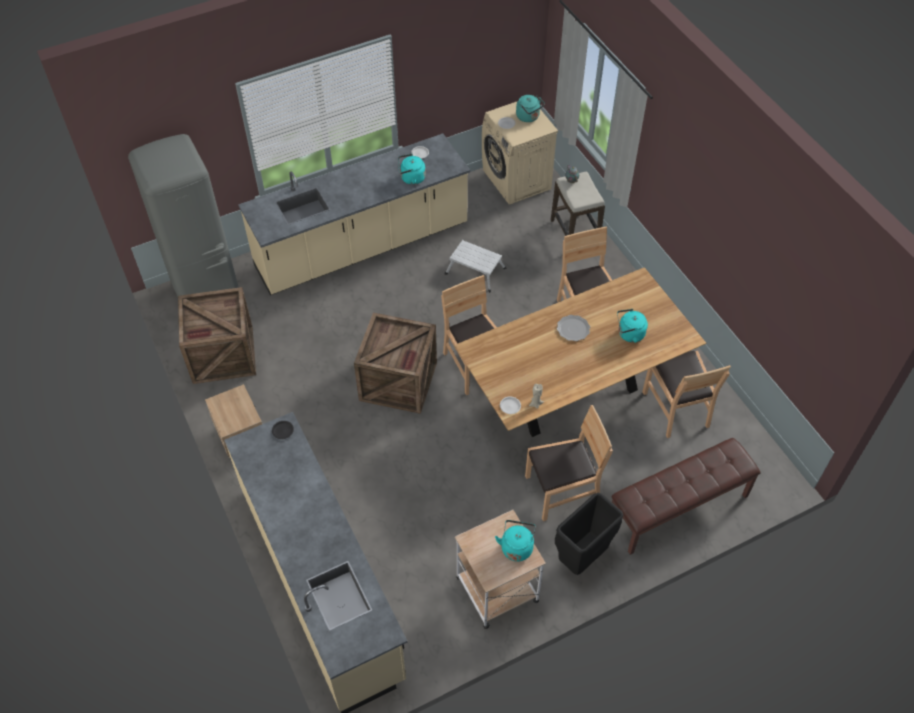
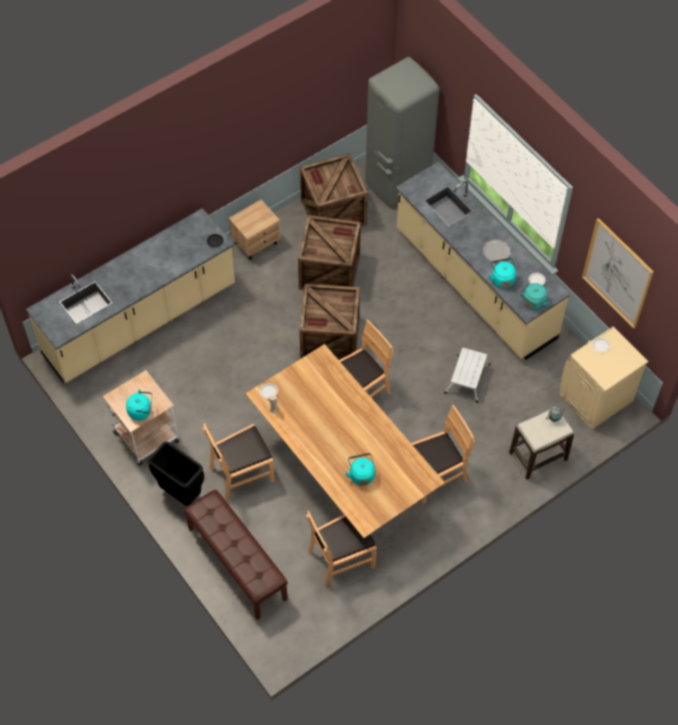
camera: 80 degrees right, 5 degrees up
(305, 368) = (330, 270): none -> crate
(468, 58) = (617, 273): none -> picture
(529, 117) = (617, 363): turquoise kettle -> turquoise kettle (533, 303)
(562, 490) = (241, 473): brown chair -> brown chair turned 90 degrees clockwise
(573, 329) = (358, 430): plate -> plate (496, 252)

